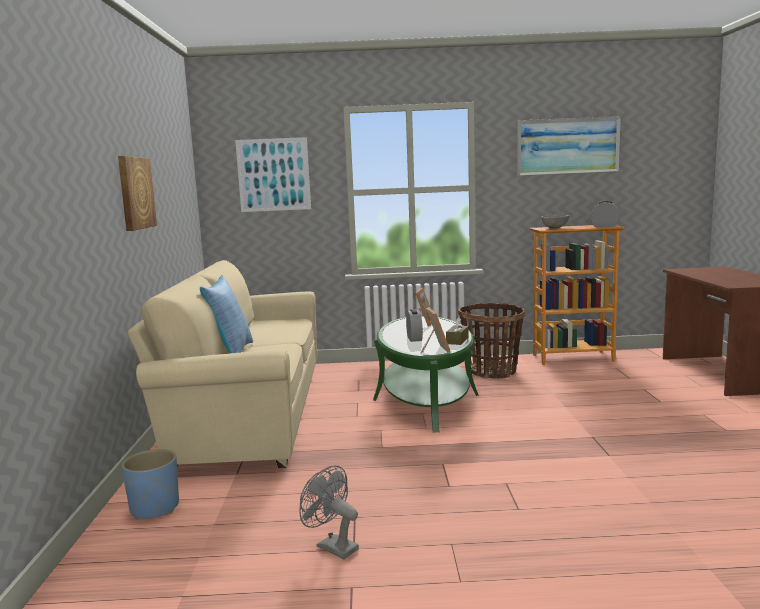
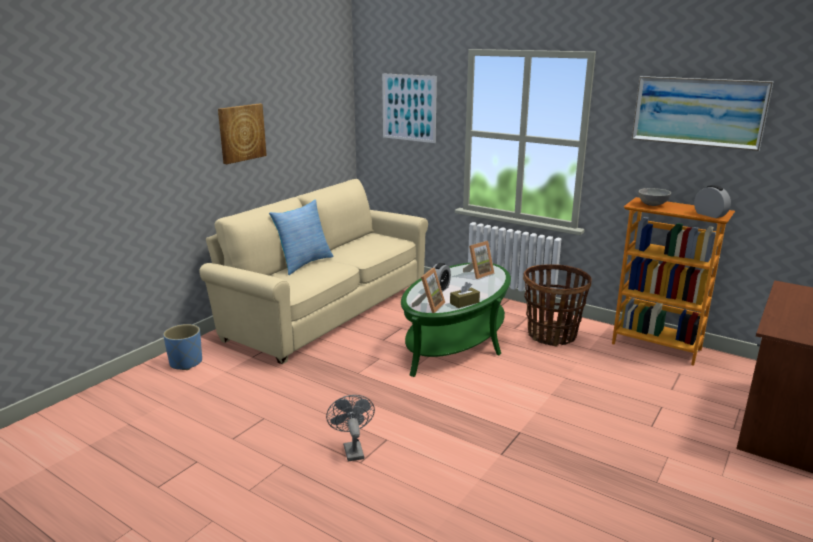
camera: 35 degrees right, 10 degrees up
(332, 546) = (225, 431): grey fan -> grey fan (352, 449)

